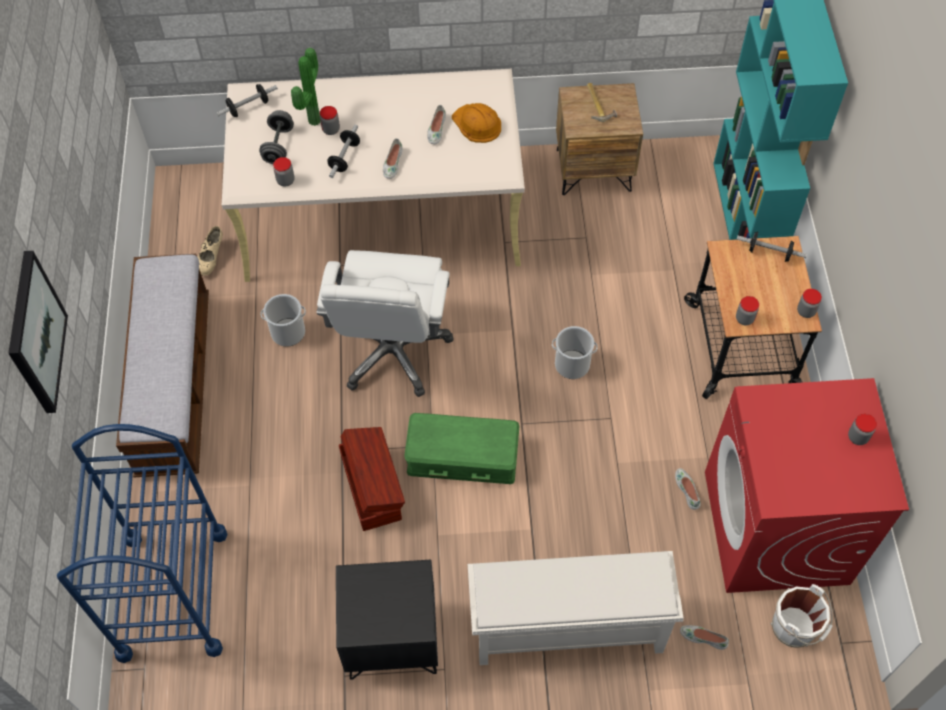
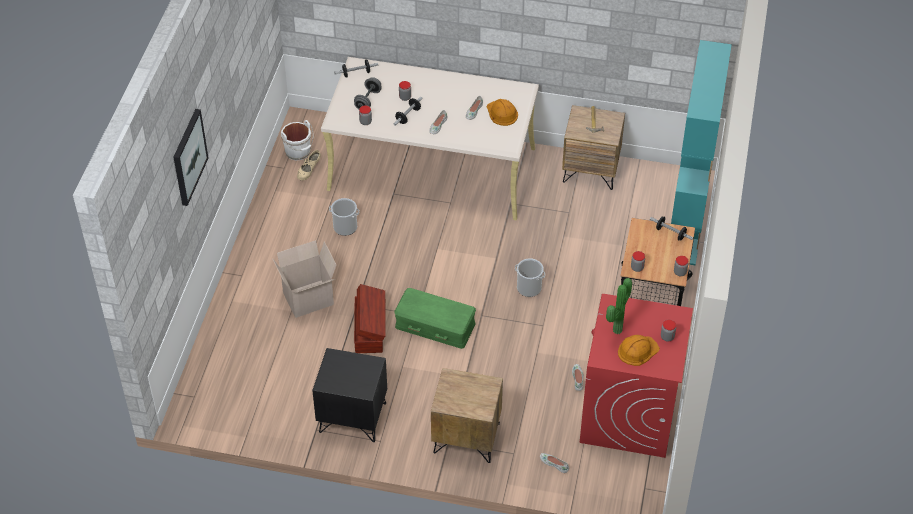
camera: 15 degrees right, 10 degrees down
(173, 593) = (224, 360): blue cart -> none
(175, 384) = (262, 242): bench -> none
(269, 462) = (308, 300): none -> cardboard box
(312, 120) = (394, 89): potted plant -> potted plant (615, 329)
(393, 351) = (411, 253): white office chair -> none
(566, 630) = (466, 438): white shoe rack -> brown nightstand
(795, 628) = (617, 473): white bucket -> white bucket (298, 152)
(824, 472) = (637, 350): none -> orange hard hat

